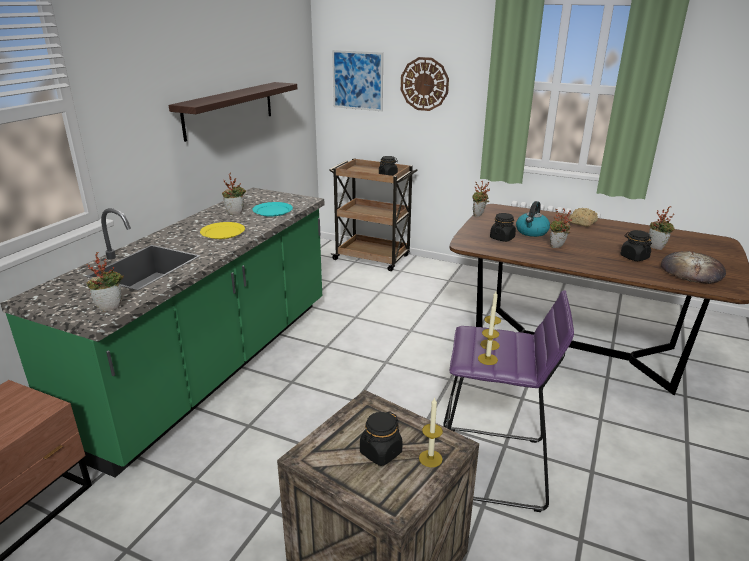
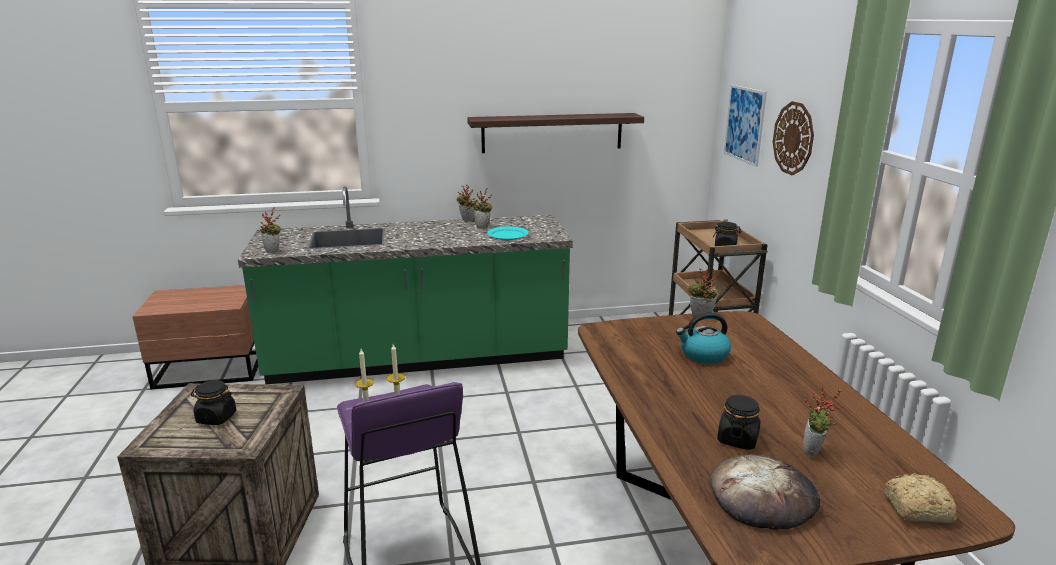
camera: 55 degrees right, 5 degrees down
(223, 232) = (436, 236): yellow plate -> none
(430, 458) = (219, 441): candle -> none
(502, 238) = (651, 343): black jar -> none
(557, 247) = (679, 380): potted plant -> potted plant (466, 221)
(582, 223) = (803, 379): bread -> bread (915, 508)

